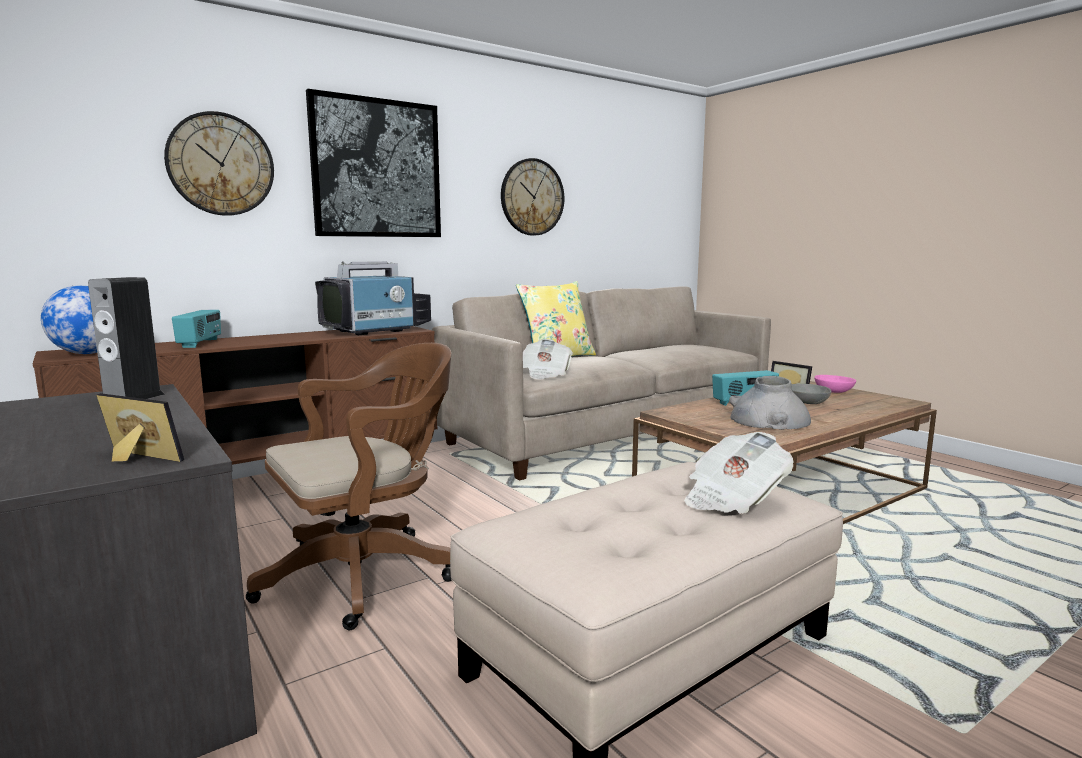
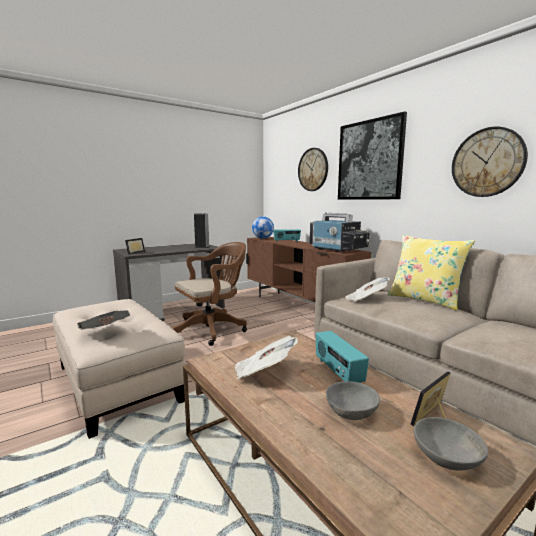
camera: 90 degrees right, 0 degrees up
(366, 573) = (212, 329): brown office chair -> brown office chair turned 90 degrees counterclockwise
(769, 421) = (263, 372): grey vase -> newspaper
(834, 392) = (446, 458): pink bowl -> grey bowl

